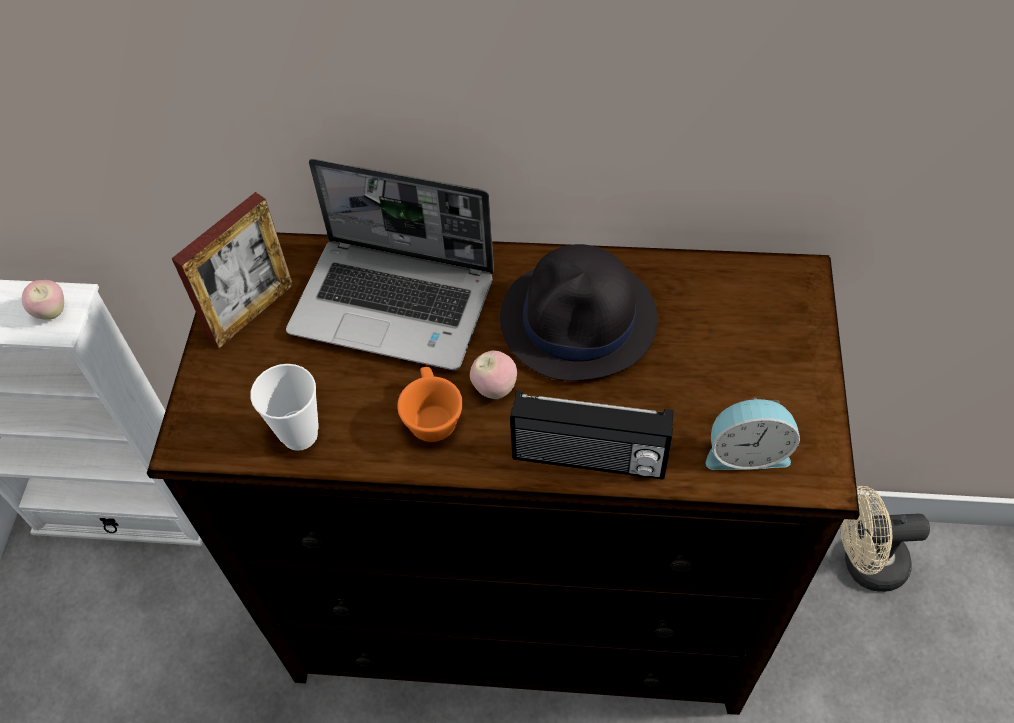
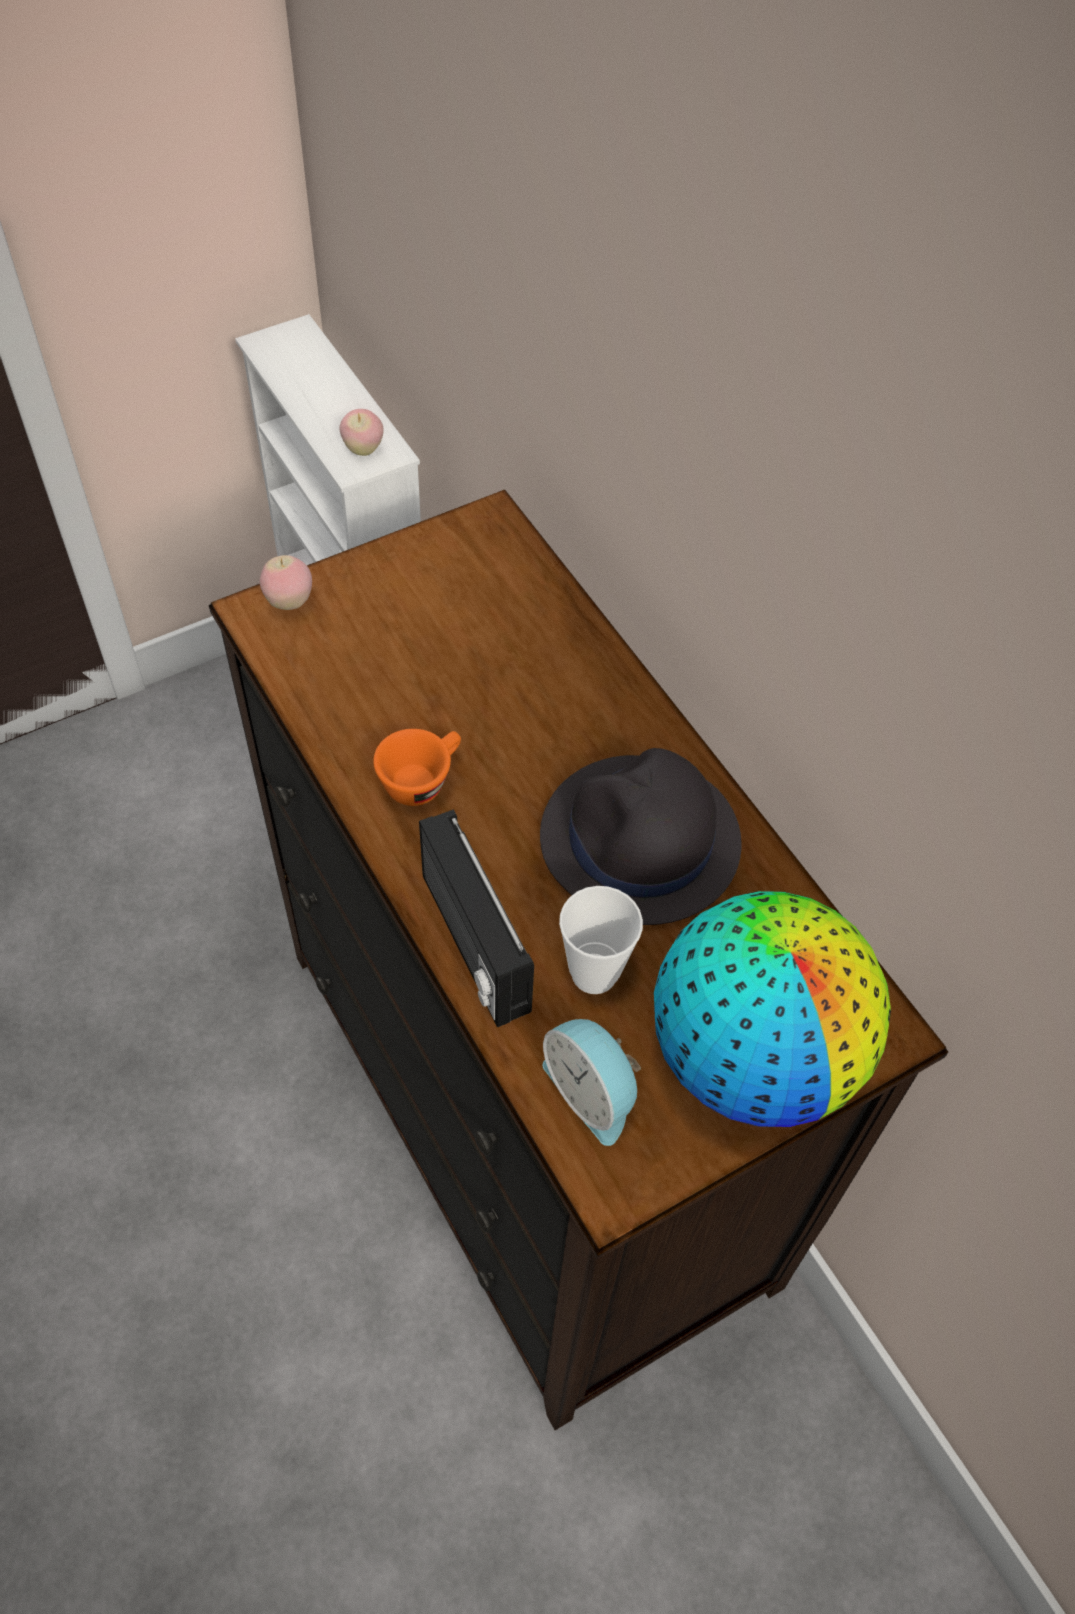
camera: 50 degrees right, 0 degrees up
(252, 312) = (429, 570): picture frame -> none
(300, 435) = (324, 688): cup -> cup (594, 973)
(396, 304) = (530, 674): laptop -> none
(494, 388) = (494, 814): apple -> apple (289, 602)
(775, 351) = (752, 1056): none -> globe
(864, 564) = (852, 1484): beige fan -> none

